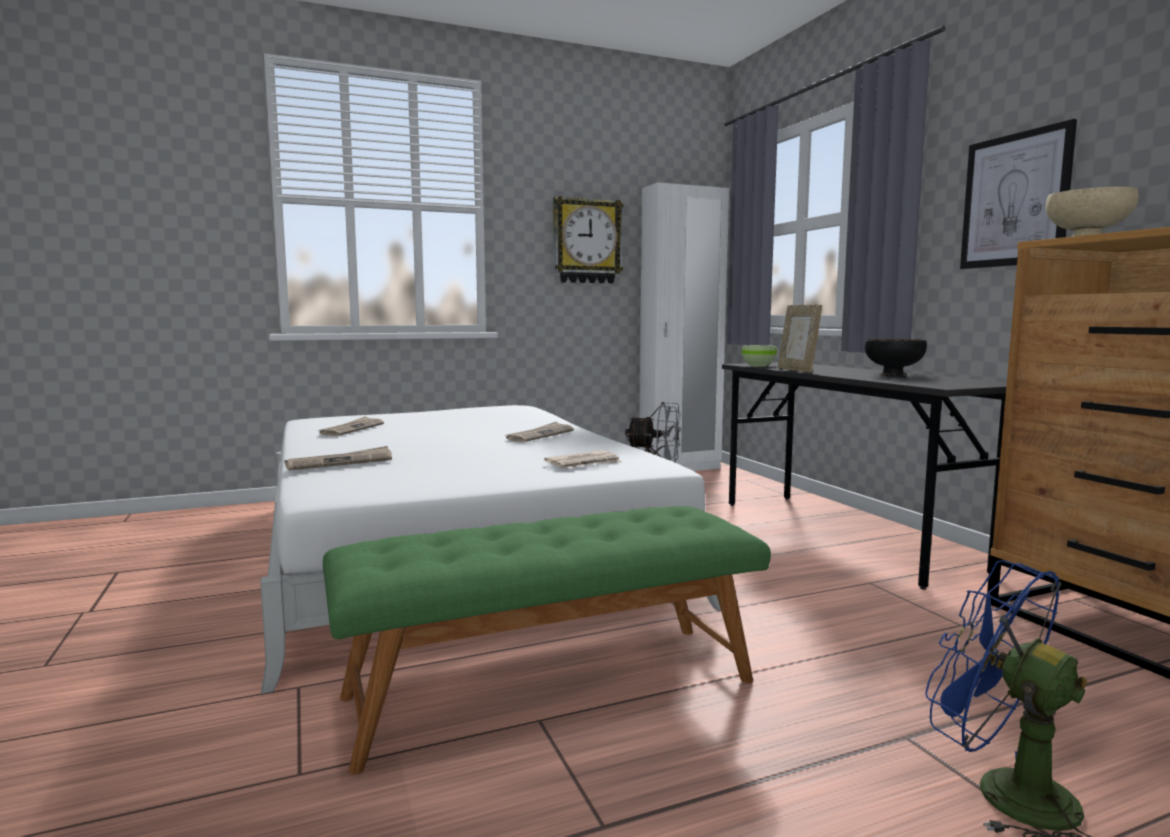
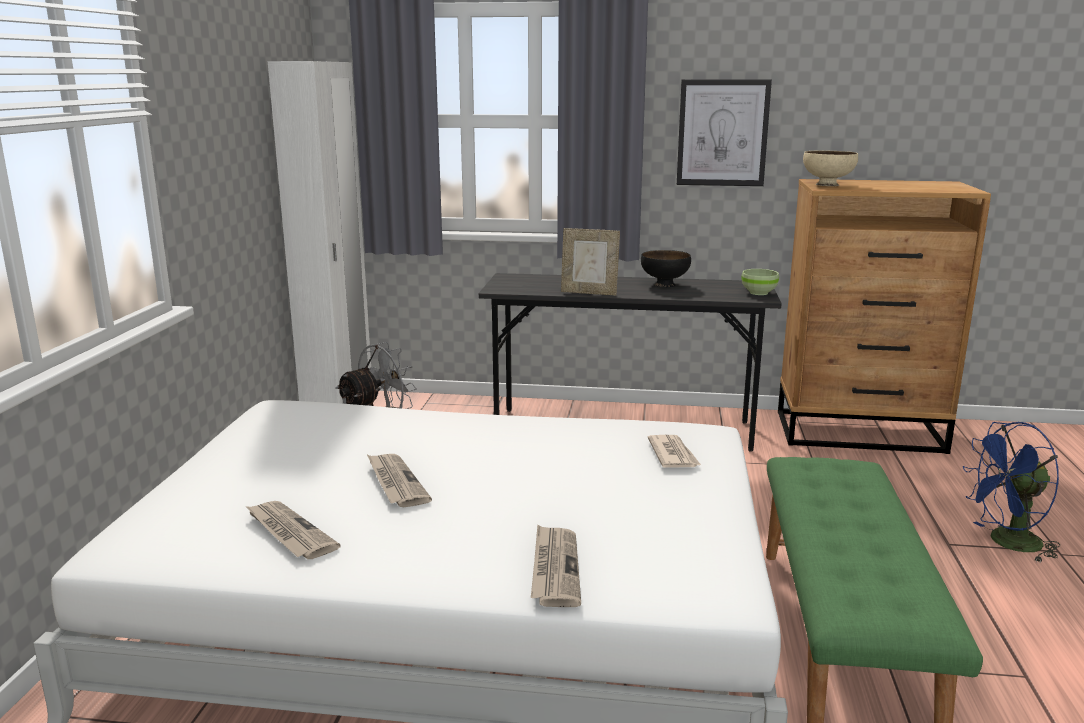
camera: 60 degrees left, 10 degrees up
(540, 435) = (502, 440): newspaper -> newspaper (395, 482)
(586, 241) = (234, 145): wall clock -> none
(758, 366) = (523, 290): green bowl -> green bowl (758, 293)

